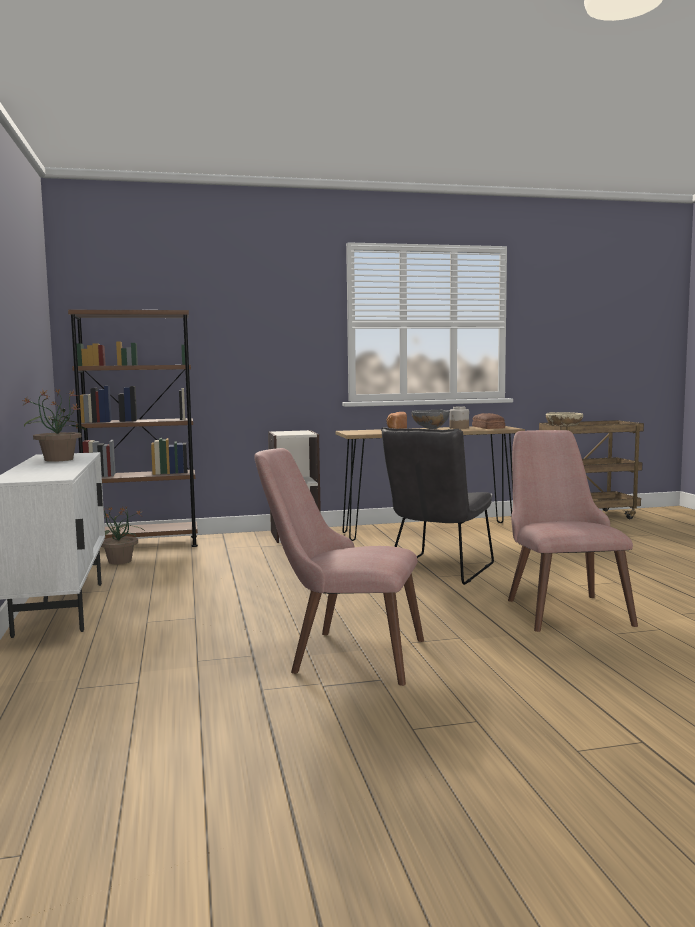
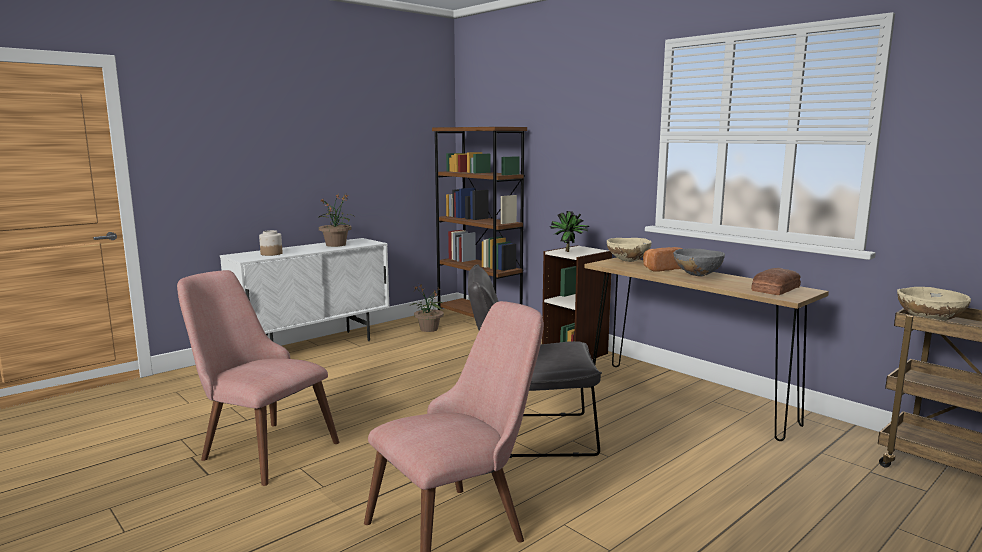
camera: 60 degrees right, 5 degrees up
(293, 433) = (569, 252): none -> potted plant
(341, 654) = (258, 447): pink chair -> pink chair turned 45 degrees counterclockwise
(359, 431) = (628, 261): none -> beige bowl
(459, 428) = (740, 281): jar -> jar (271, 253)

